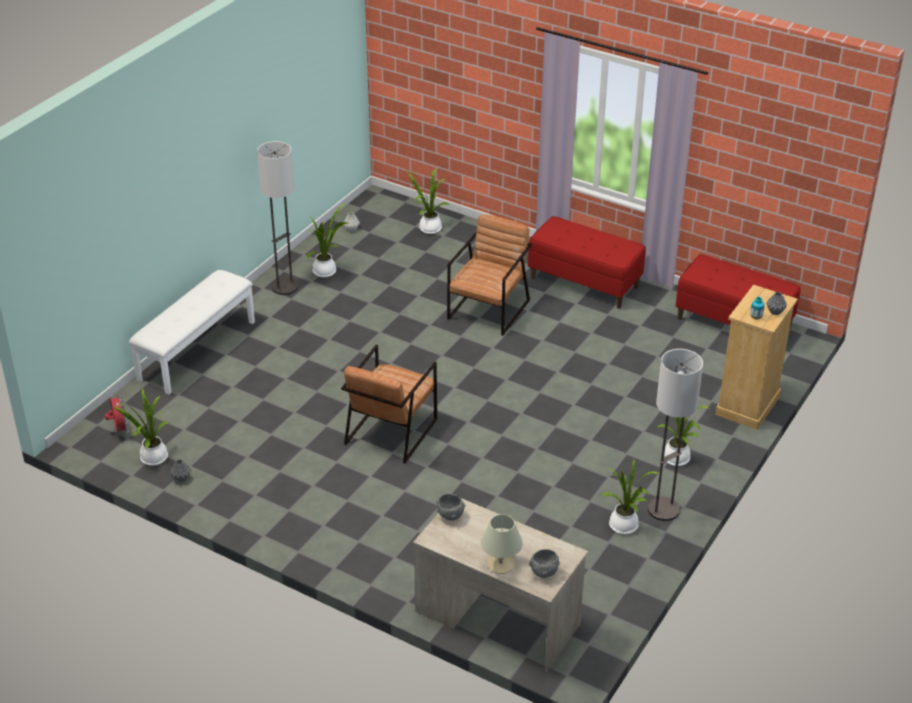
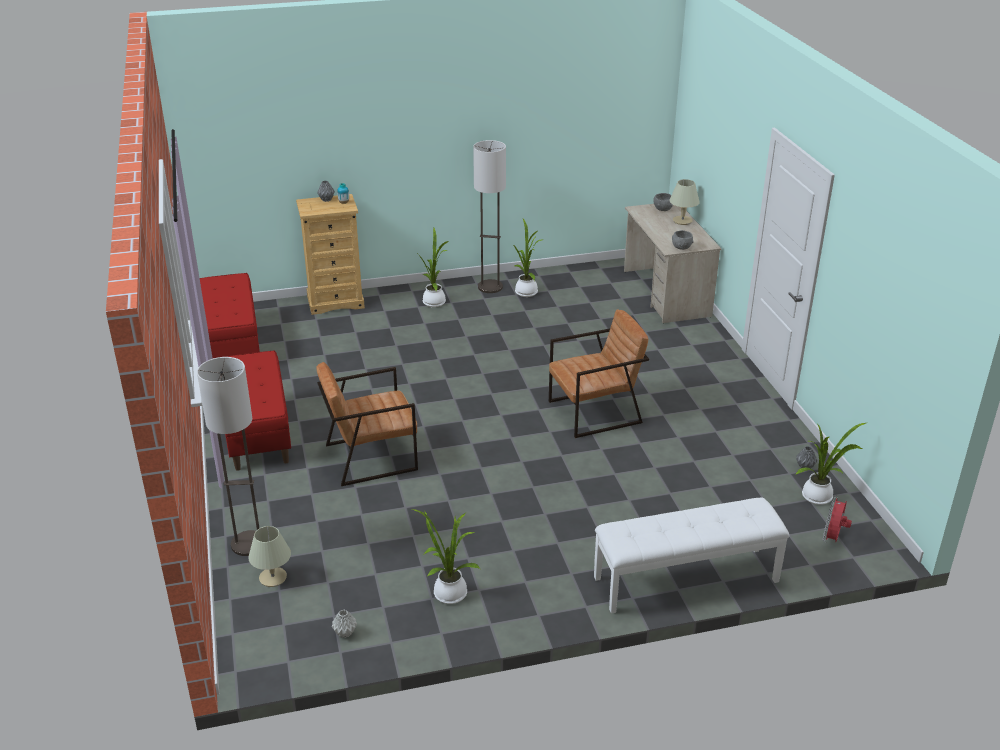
camera: 135 degrees left, 5 degrees down
(285, 287) = (514, 600): floor lamp -> floor lamp (248, 544)
(428, 228) = (272, 577): potted plant -> beige table lamp

